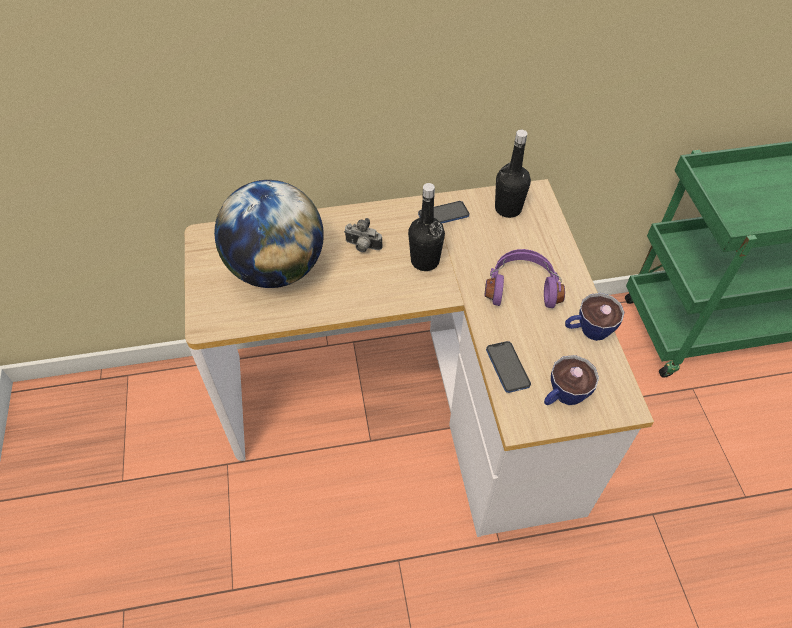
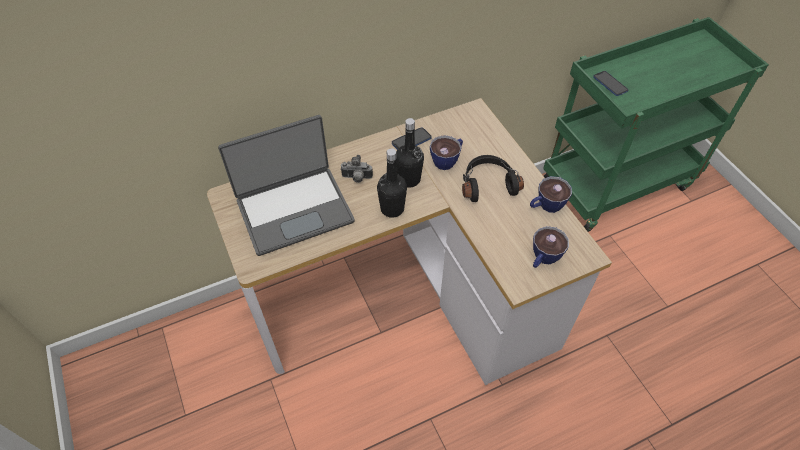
camera: 15 degrees left, 0 degrees up
(277, 269) = (294, 209): globe -> laptop
(480, 247) = (447, 160): none -> cup
(507, 367) = (496, 247): phone -> phone (610, 84)
(508, 208) = (458, 126): black bottle -> black bottle (392, 209)
(521, 286) = (487, 184): purple headphones -> black headphones

